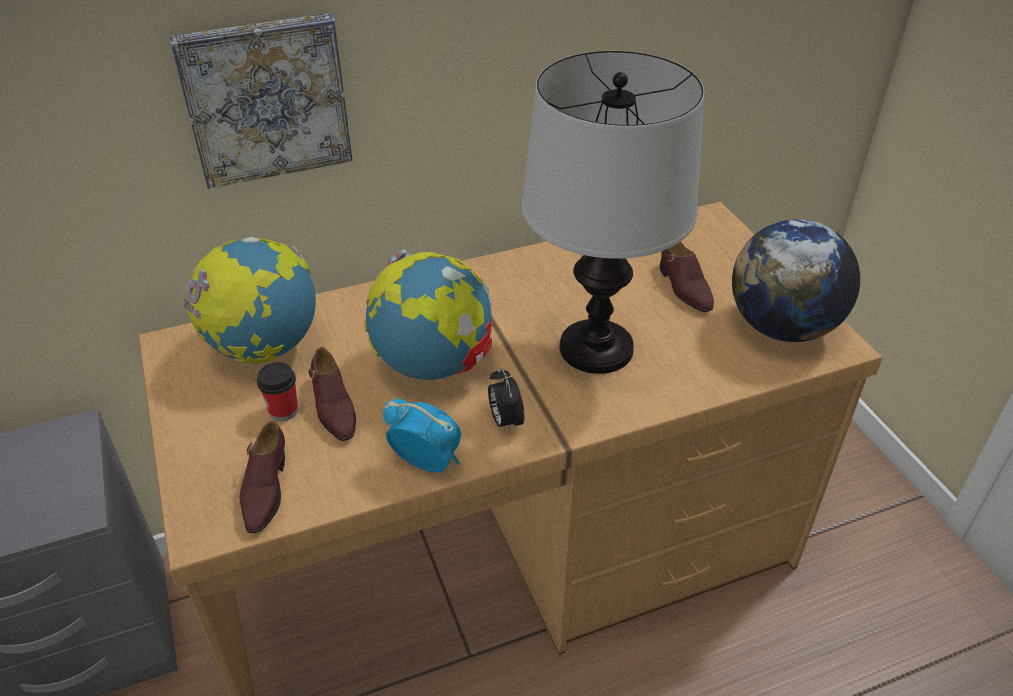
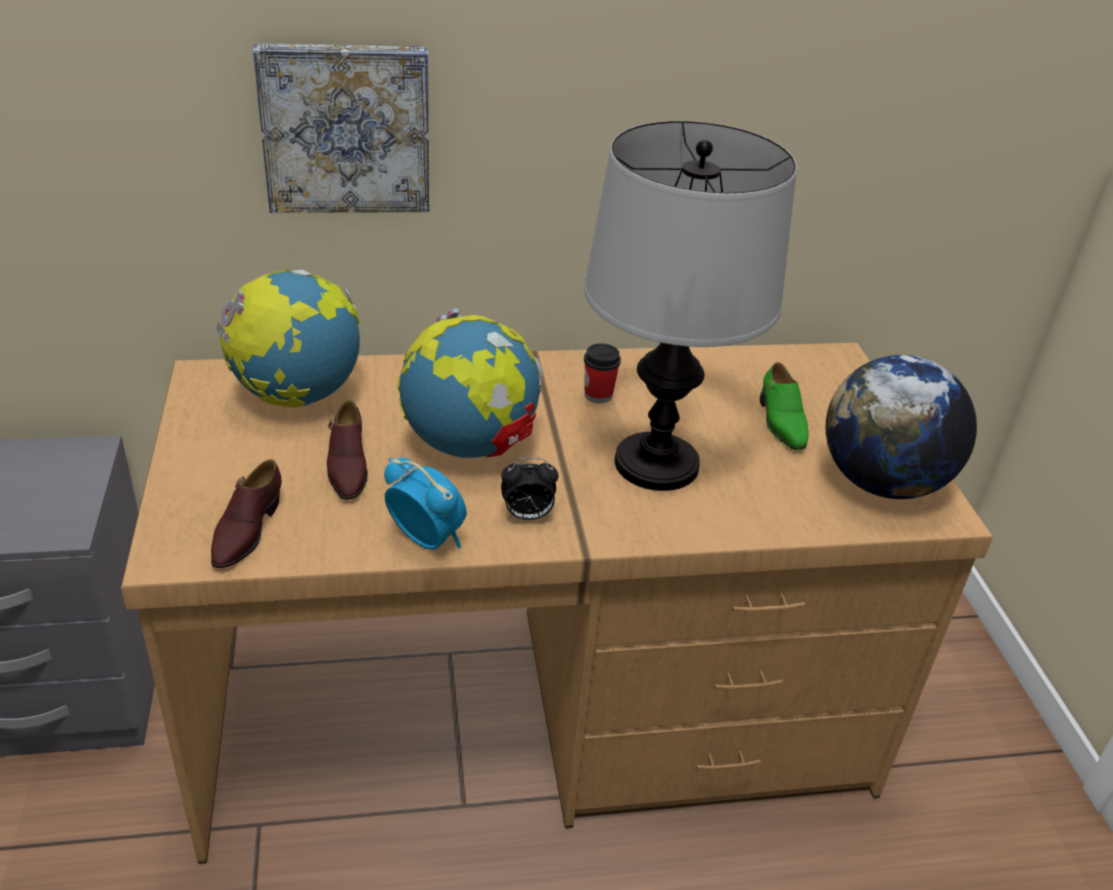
camera: 10 degrees right, 5 degrees down
(283, 411) = (294, 459): cup -> cup (598, 395)
(505, 421) = (527, 516): alarm clock -> alarm clock turned 90 degrees counterclockwise
(684, 288) = (781, 422): brown shoe -> green shoe

